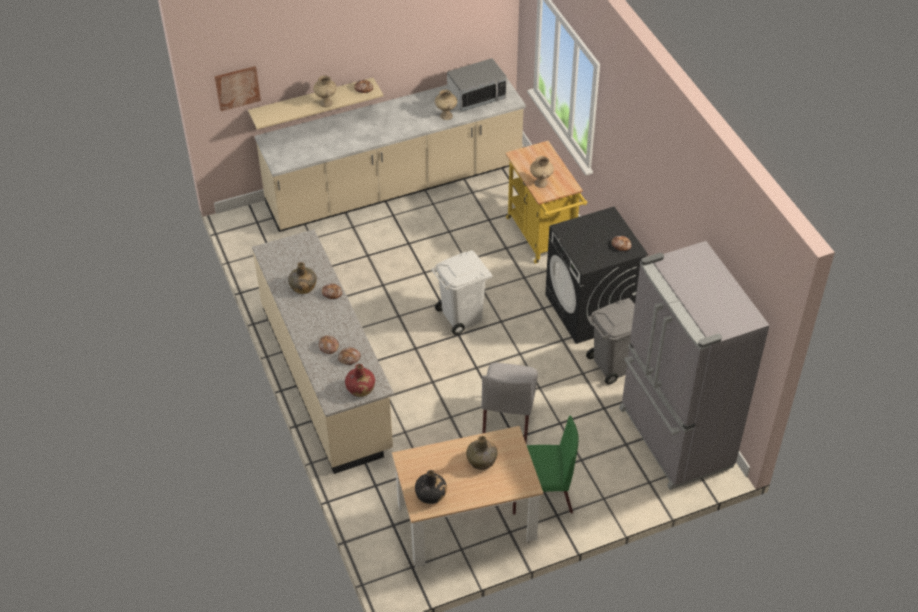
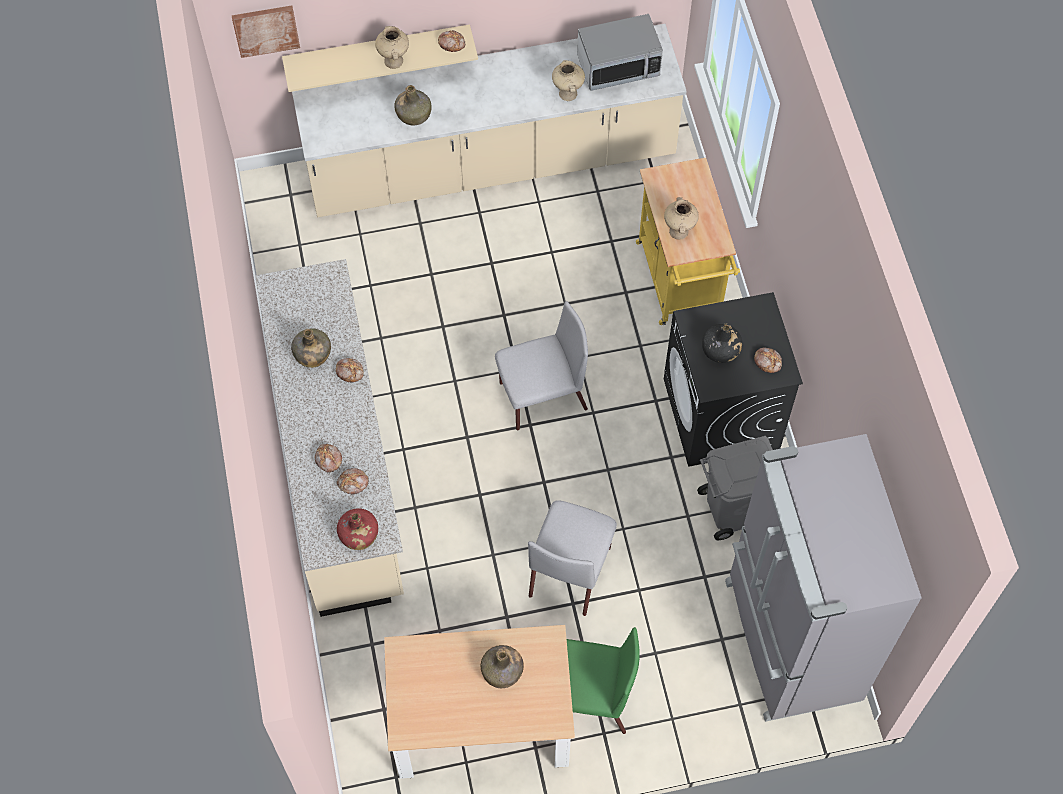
camera: 10 degrees right, 15 degrees up
(343, 140) = (414, 114): none -> green bottle
(430, 494) = (423, 713): black bottle -> black bottle (720, 350)
(462, 317) = (541, 396): white trash can -> grey chair

